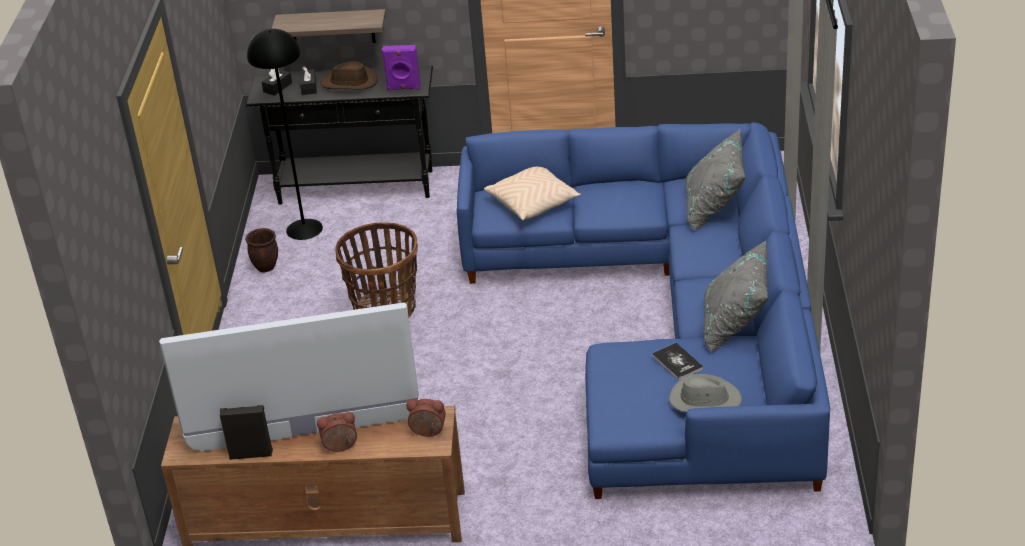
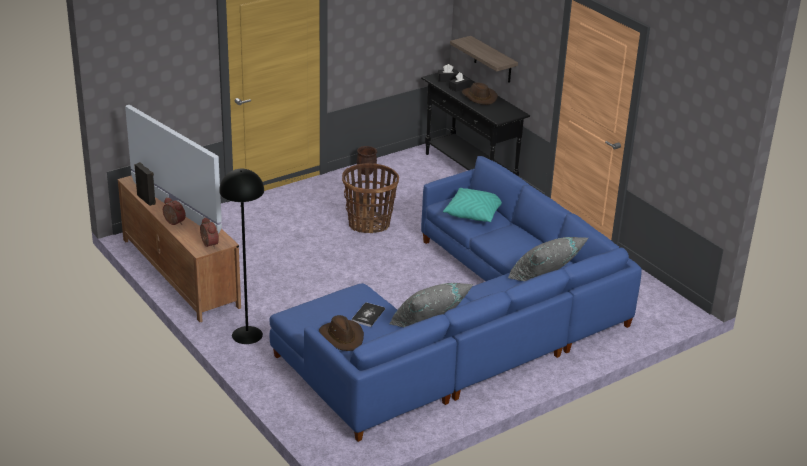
camera: 50 degrees right, 5 degrees down
(304, 229) = (412, 170): black floor lamp -> black floor lamp (246, 334)
(403, 88) = (493, 114): purple speaker -> none
(533, 203) = (474, 213): beige pillow -> turquoise pillow
(704, 399) = (342, 337): grey hat -> brown hat

